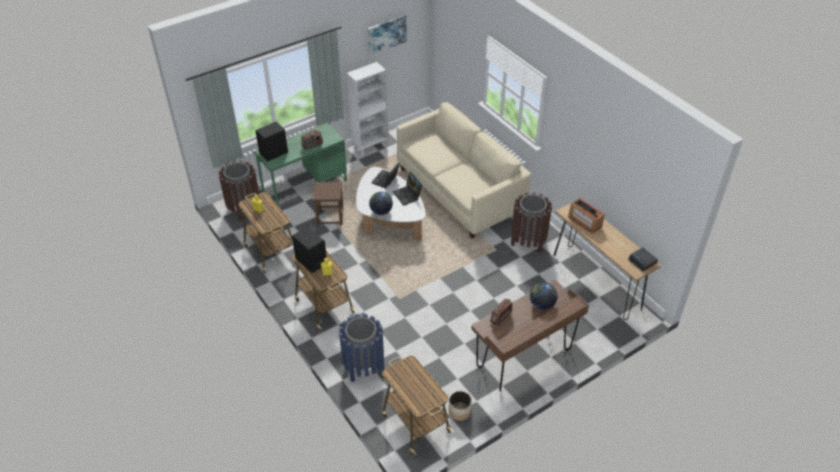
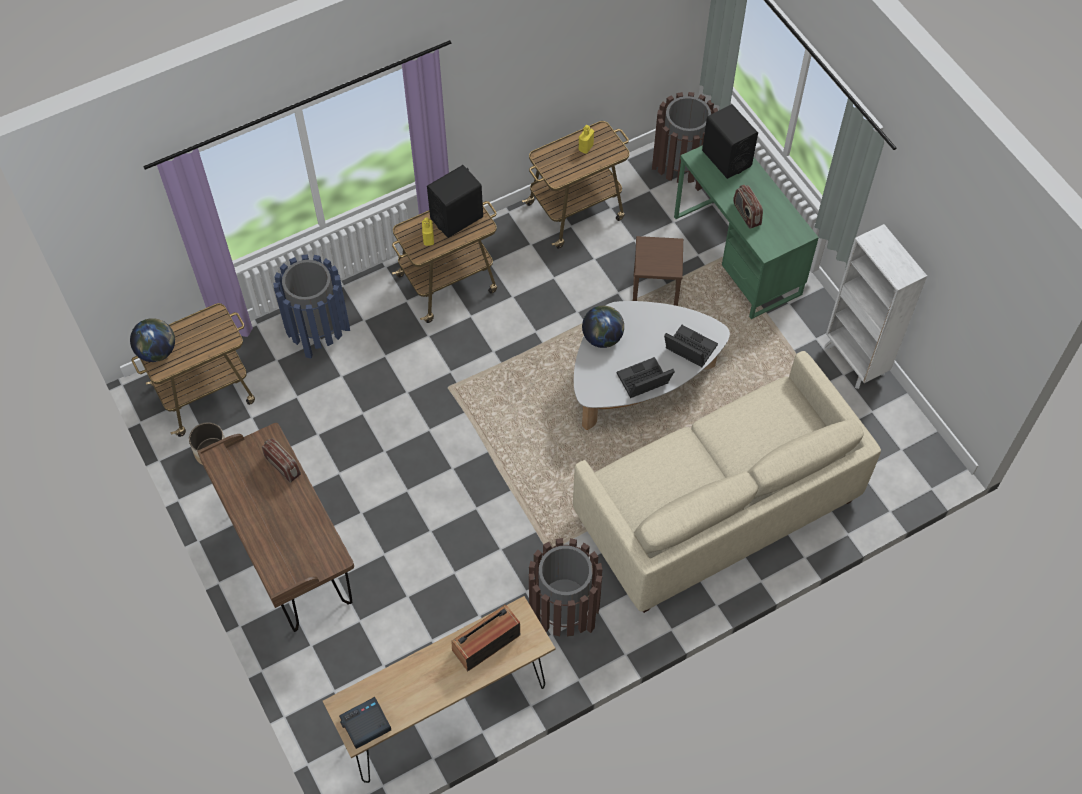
camera: 95 degrees right, 15 degrees up
(386, 34) = (965, 265): picture -> none
(542, 305) = (298, 533): globe -> globe (157, 351)

